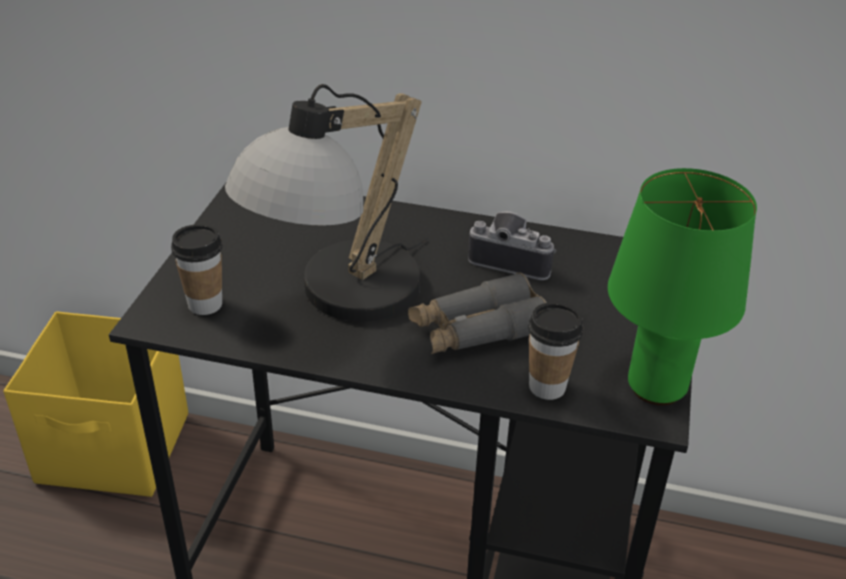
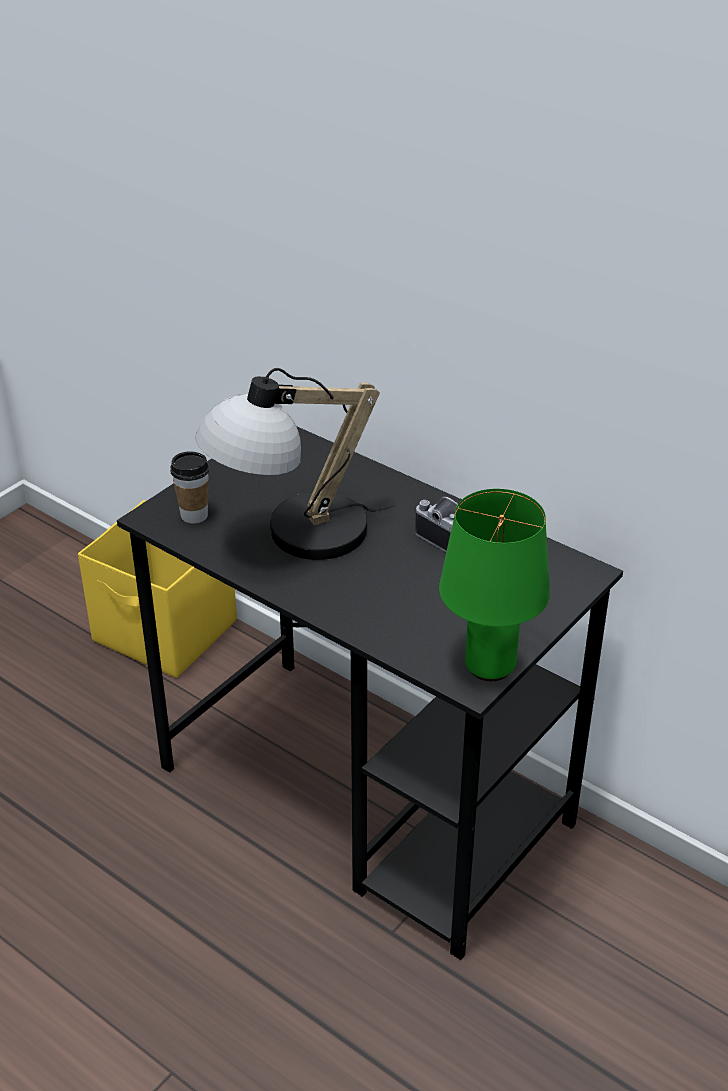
camera: 25 degrees right, 0 degrees up
(477, 329) = (382, 586): grey binoculars -> none
(547, 387) = (404, 642): cup -> none

